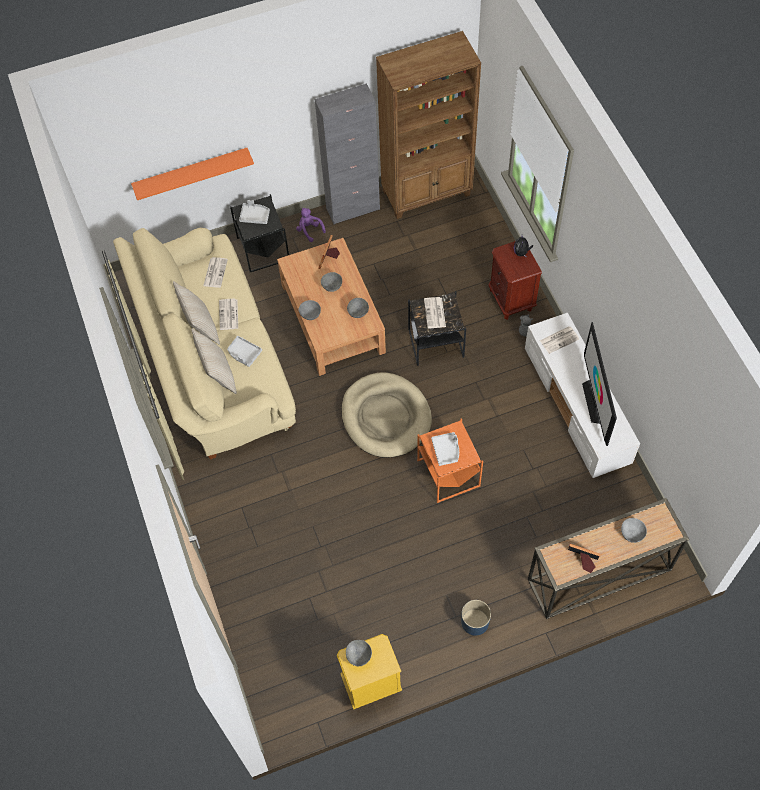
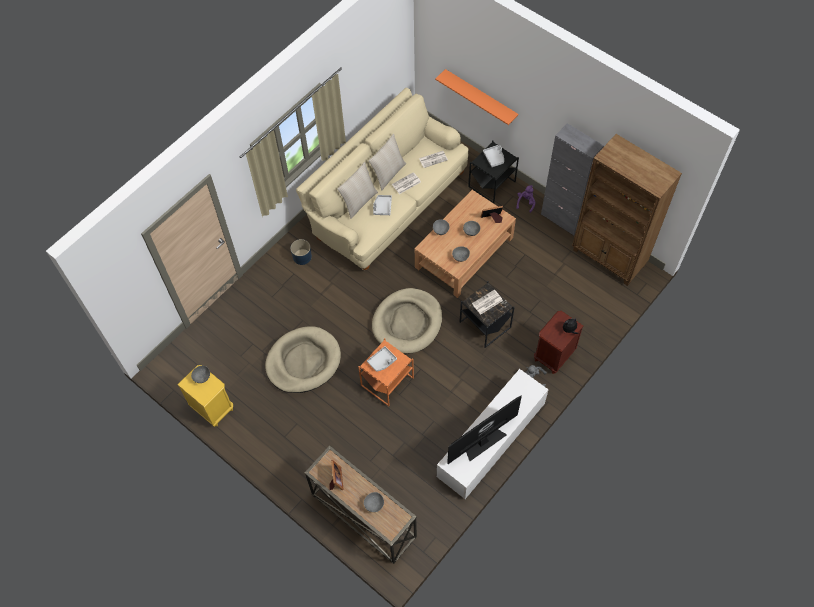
camera: 60 degrees right, 0 degrees up
(369, 551) = (303, 361): none -> beige dog bed
(474, 622) = (286, 450): blue planter -> blue planter (302, 256)
(559, 339) = (521, 394): newspaper -> none

